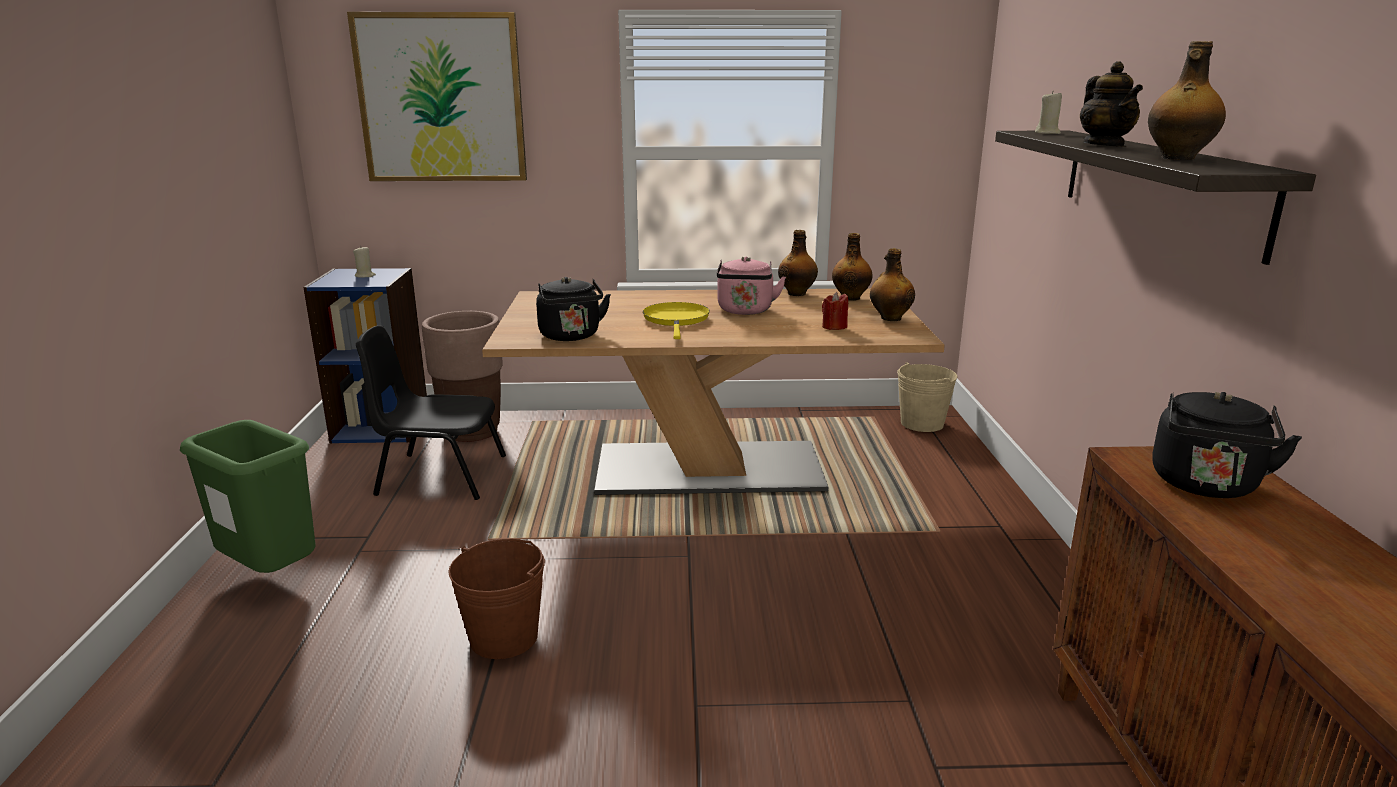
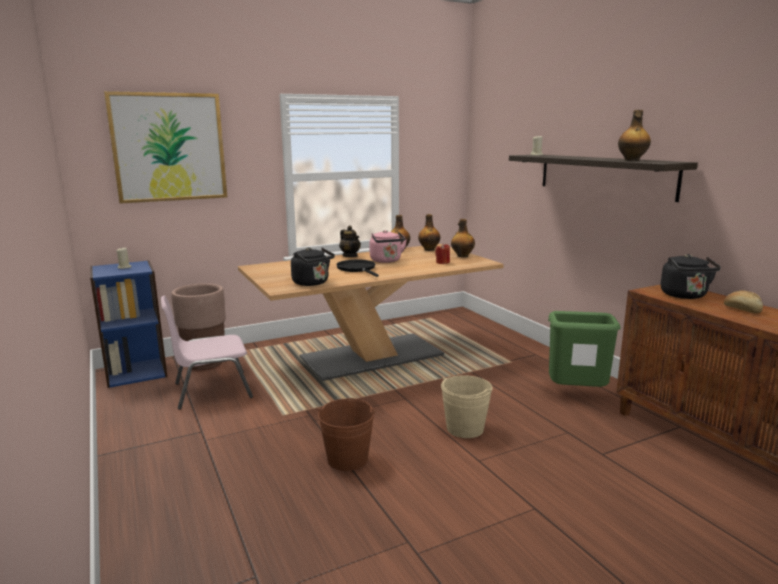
camera: 25 degrees left, 5 degrees down
(272, 575) = (159, 466): green trash can -> green trash can (577, 394)
(440, 475) = (211, 390): black chair -> pink chair
(676, 320) = (357, 269): yellow frying pan -> black frying pan
(922, 423) = (457, 317): beige bucket -> beige bucket (465, 428)
(1104, 145) = (583, 158): teapot -> teapot (350, 256)
(1304, 551) = (742, 309): none -> bread

